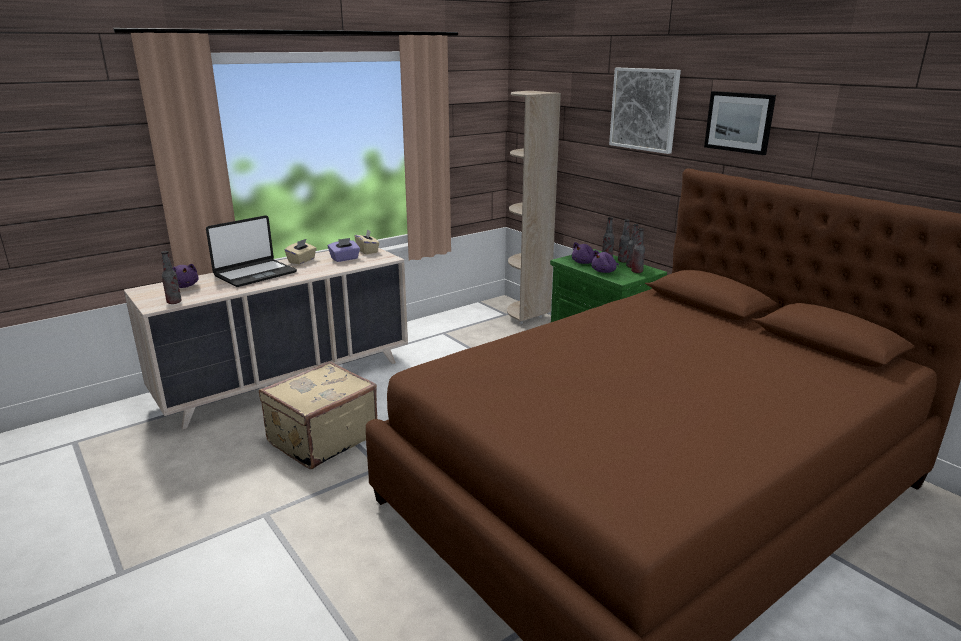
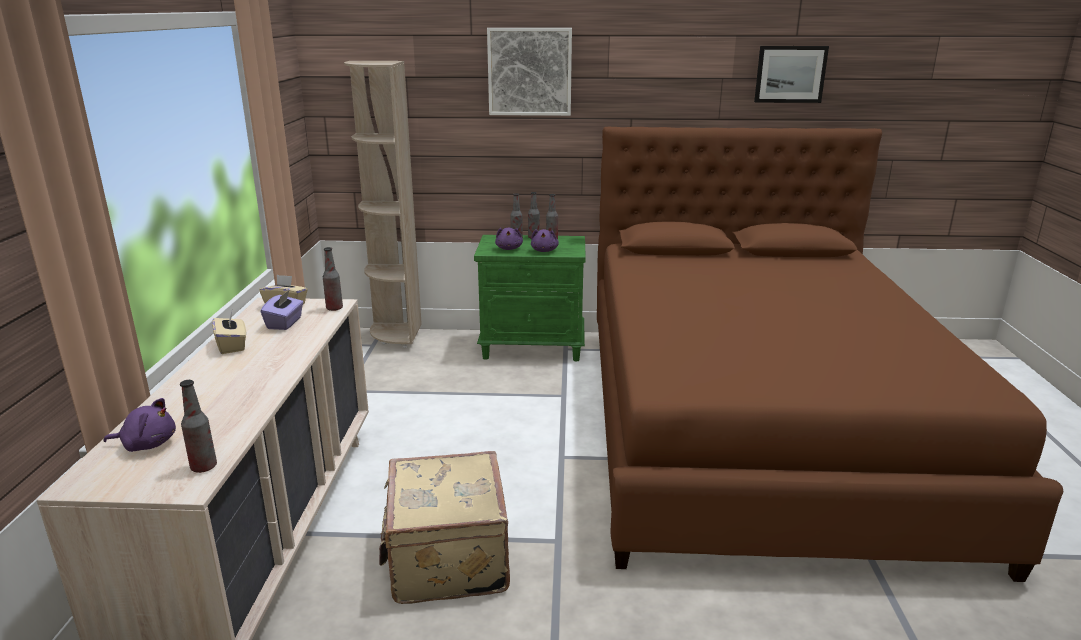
camera: 50 degrees left, 0 degrees up
(255, 274) = (214, 385): laptop -> none
(637, 272) = (566, 243): bottle -> bottle (334, 308)
(739, 122) = (645, 76): picture -> picture (790, 74)

